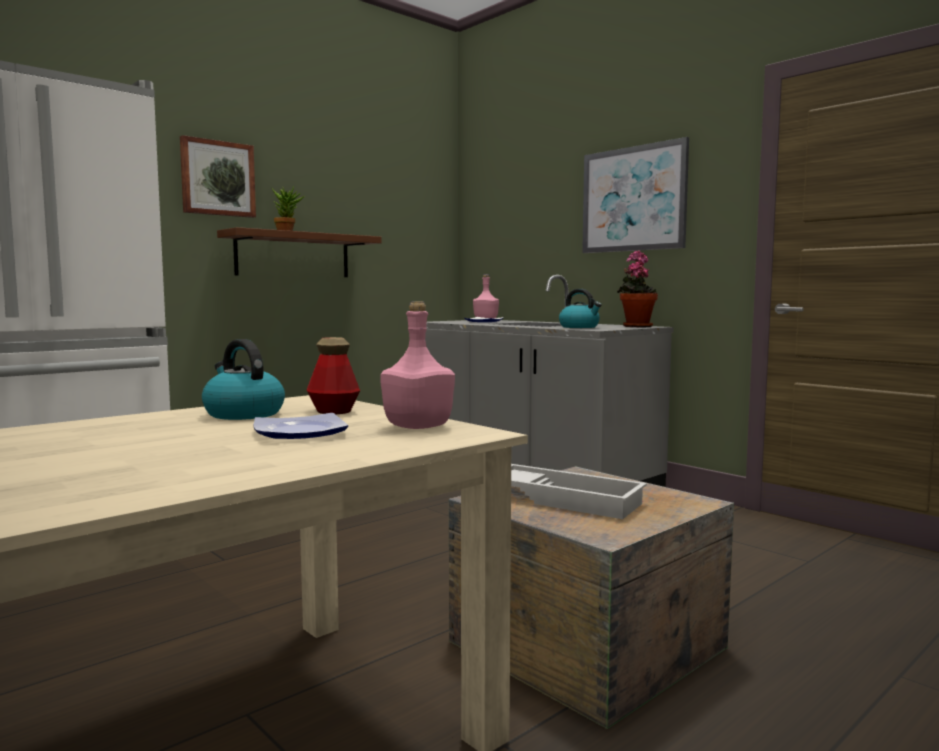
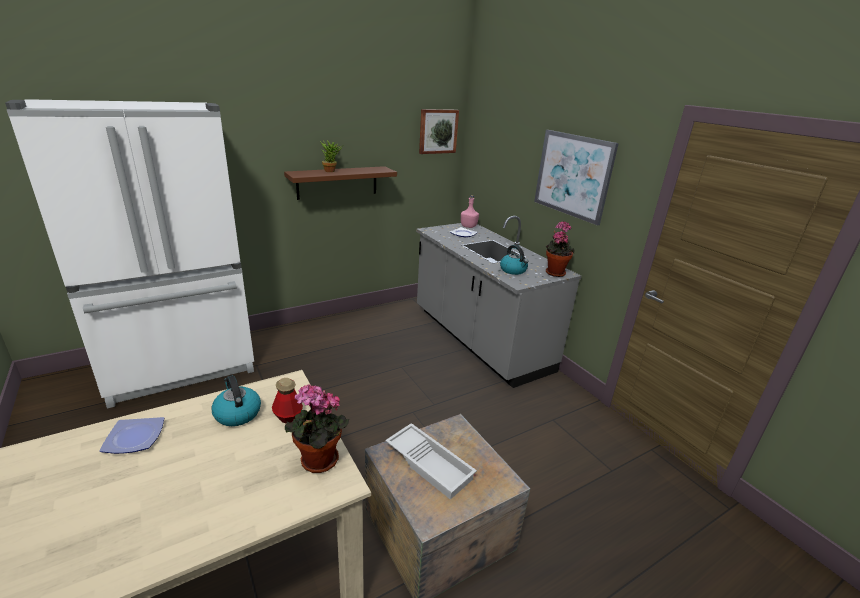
camera: 10 degrees right, 20 degrees up
(217, 178) = (283, 136): picture -> picture (438, 131)
(298, 433) = (248, 463): plate -> plate (133, 438)
(417, 427) = (317, 462): pink bottle -> potted plant

